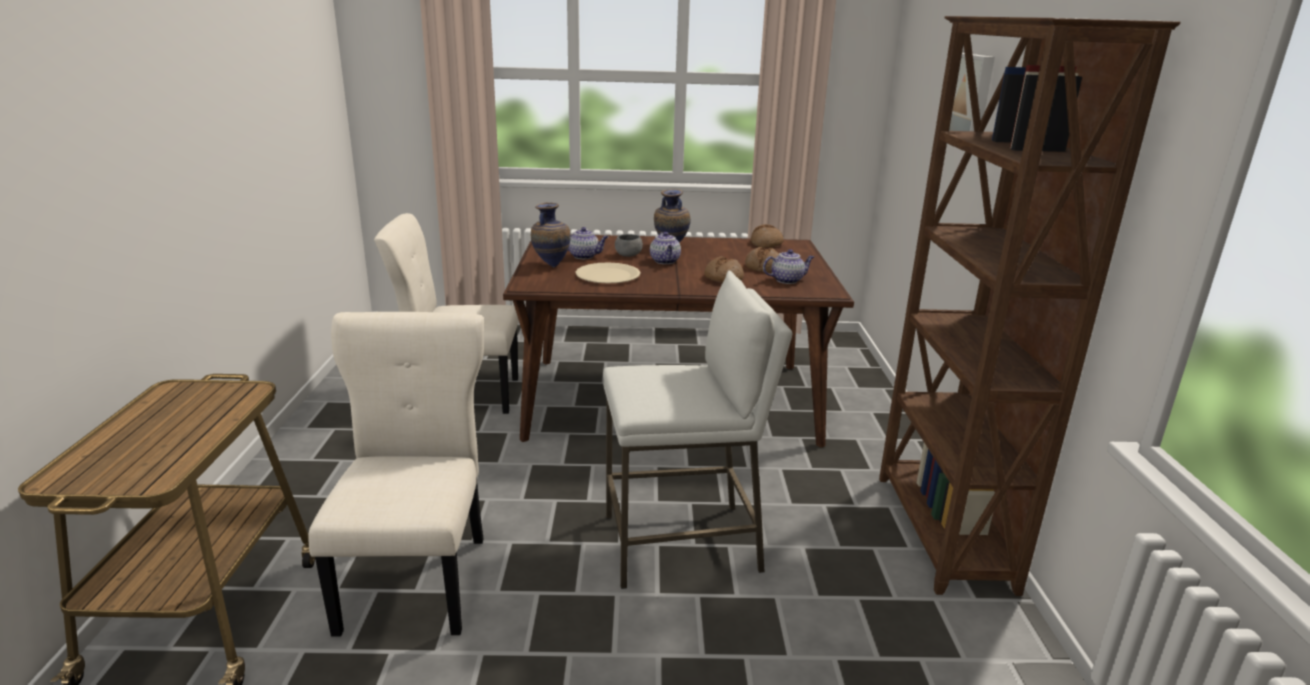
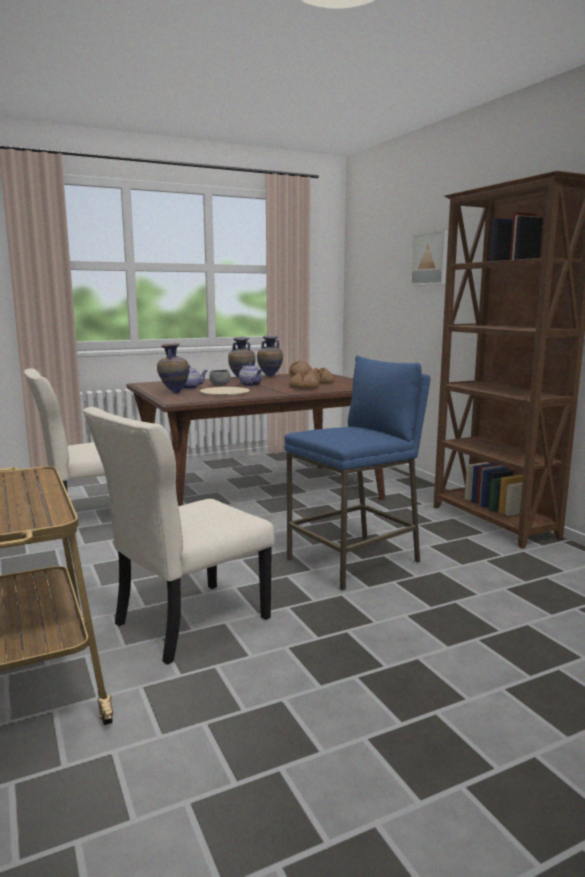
camera: 25 degrees left, 10 degrees down
(417, 578) = (186, 623): beige chair -> beige chair turned 105 degrees counterclockwise
(682, 544) = (354, 560): white stool -> blue stool
(716, 245) = (270, 377): none -> vase
(787, 280) = (344, 385): teapot -> none

